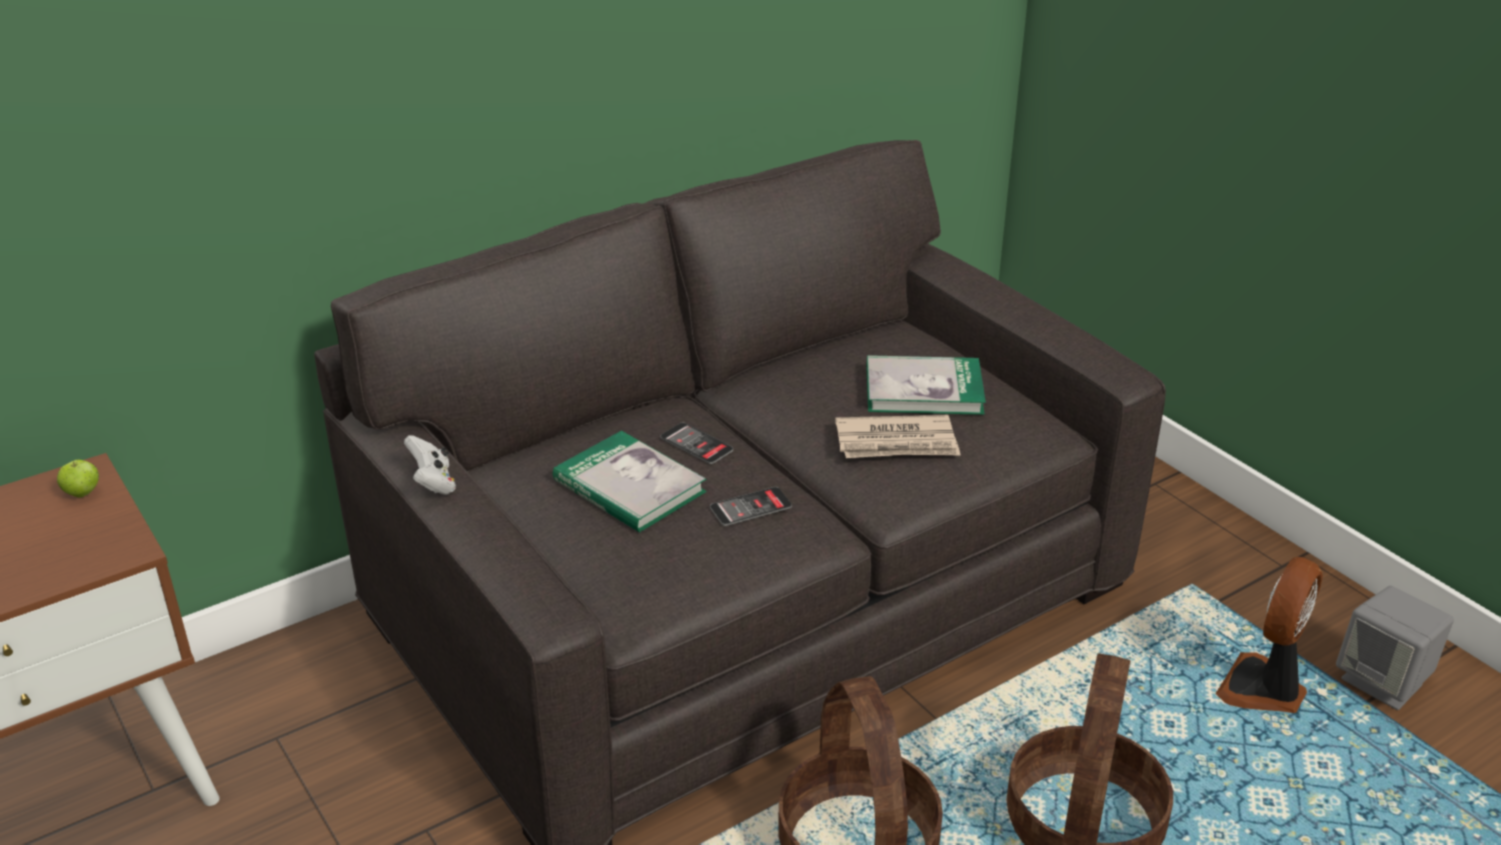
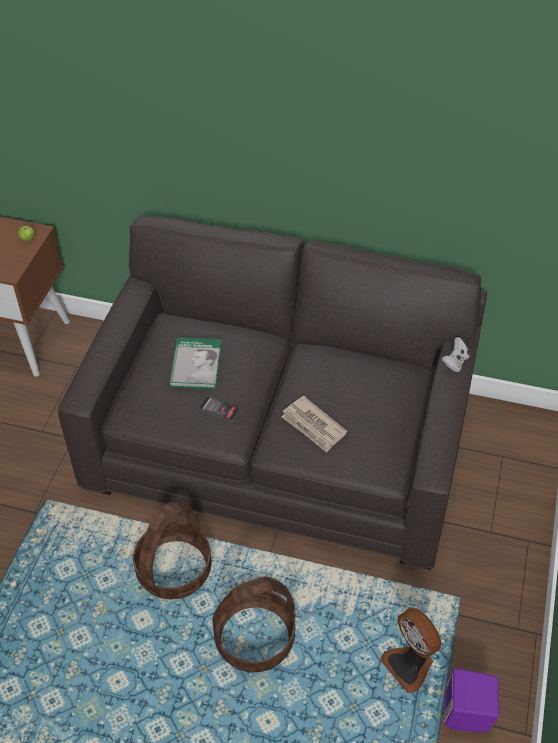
camera: 50 degrees right, 15 degrees up
(433, 483) = (118, 315): white game controller -> white game controller (455, 362)
(696, 444) = (244, 365): phone -> none
(923, 390) = (365, 411): book -> none
(1263, 690) = (409, 665): fan -> fan turned 120 degrees counterclockwise
(1383, 681) = (467, 714): grey speaker -> purple speaker

